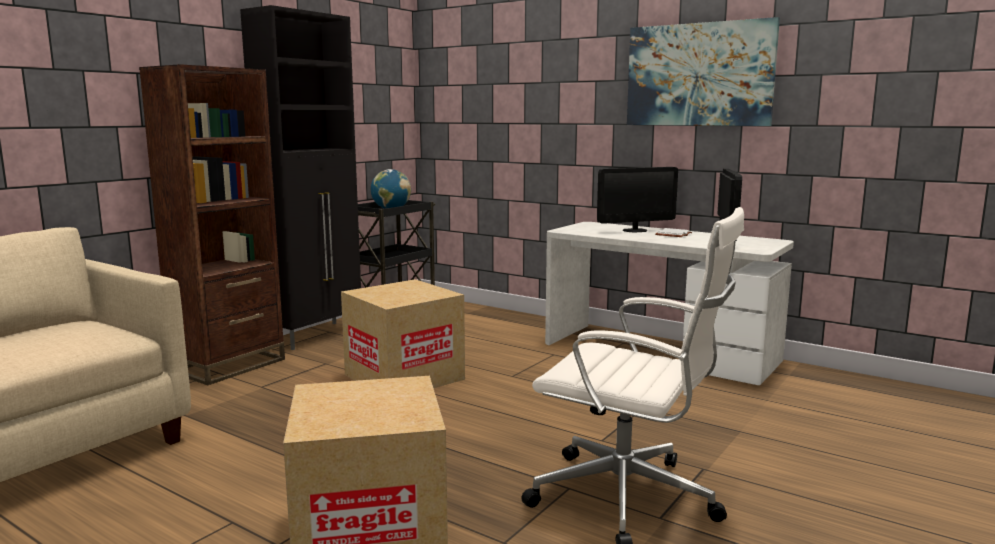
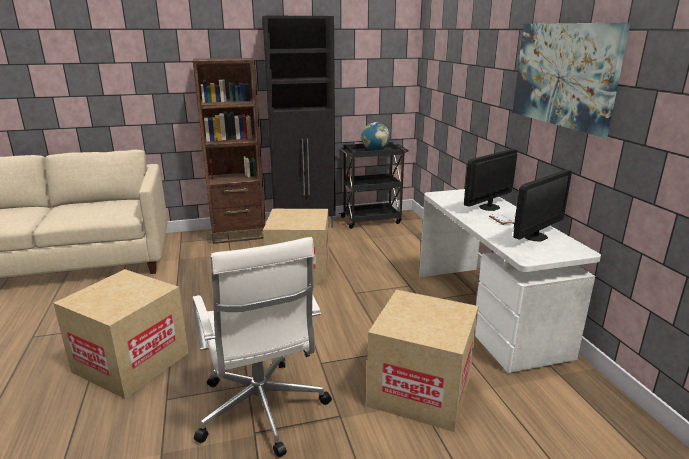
camera: 40 degrees right, 10 degrees up
(635, 230) = (489, 207): monitor -> monitor turned 120 degrees clockwise
(724, 423) = (420, 390): none -> cardboard box

